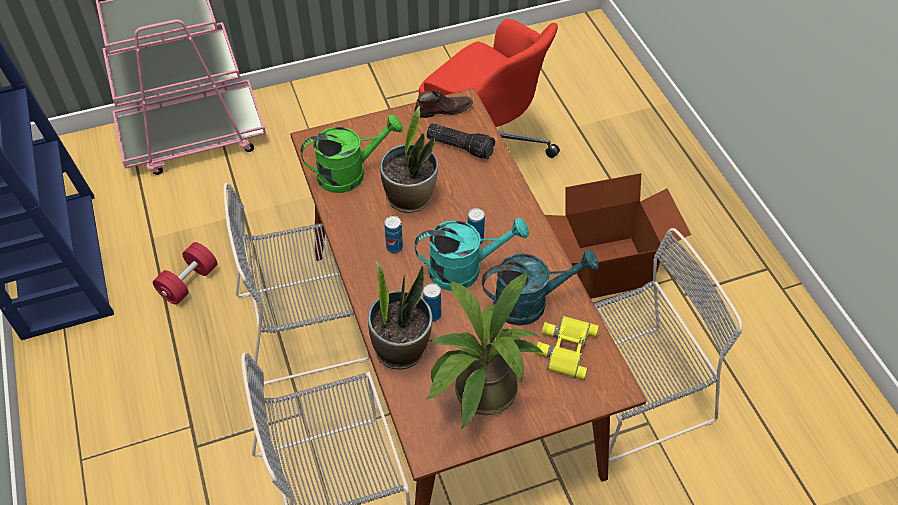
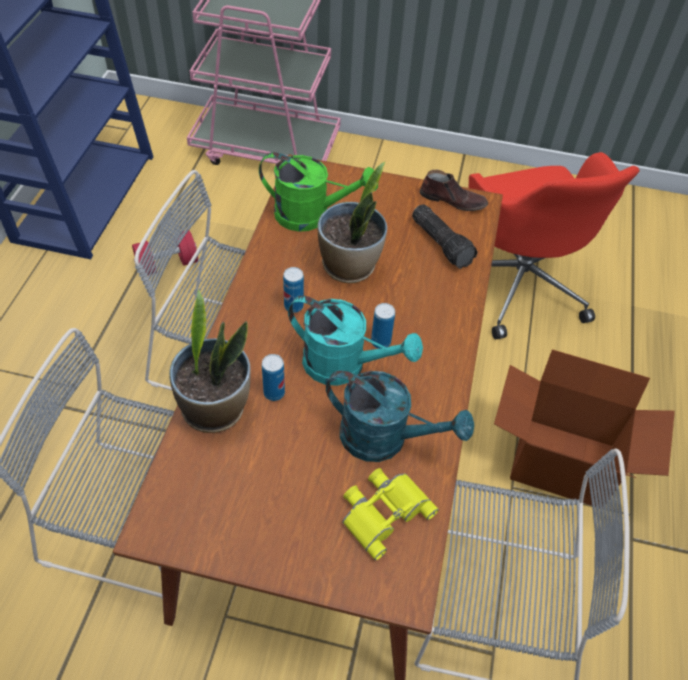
camera: 30 degrees right, 0 degrees up
(478, 394) = (250, 504): potted plant -> none

